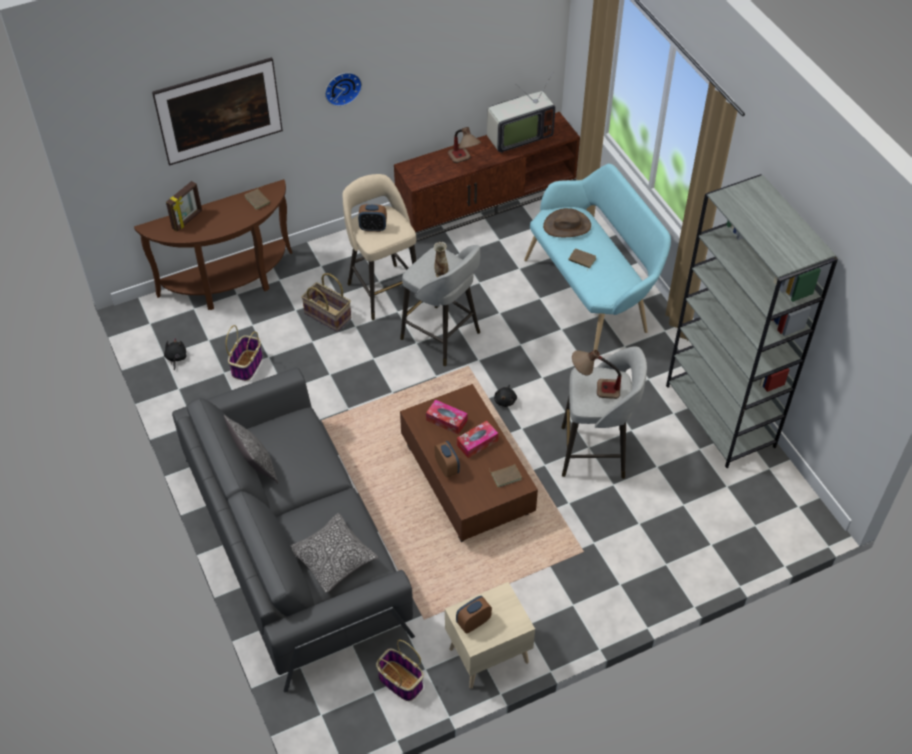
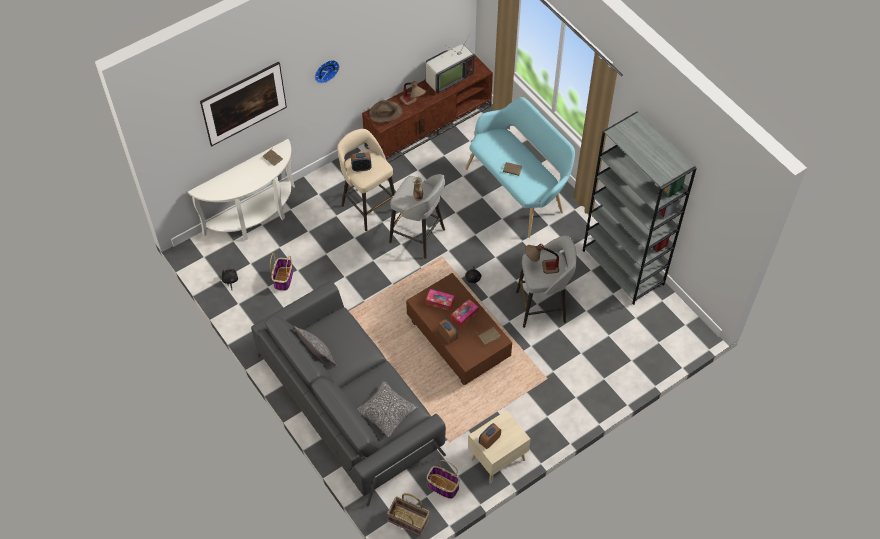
camera: 10 degrees left, 5 degrees up
(187, 220) = (226, 181): picture frame -> none
(230, 285) = (255, 218): brown console table -> white console table
(328, 315) = (333, 232): basket -> basket (409, 520)
(567, 226) = (497, 144): brown hat -> brown hat (385, 113)

